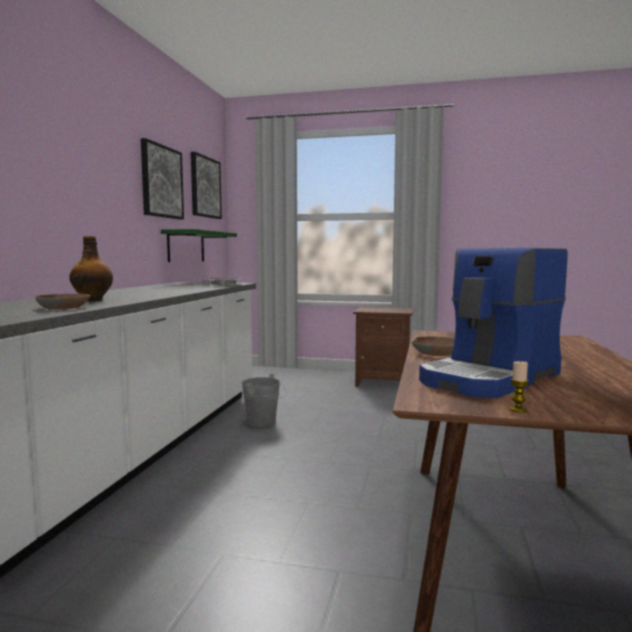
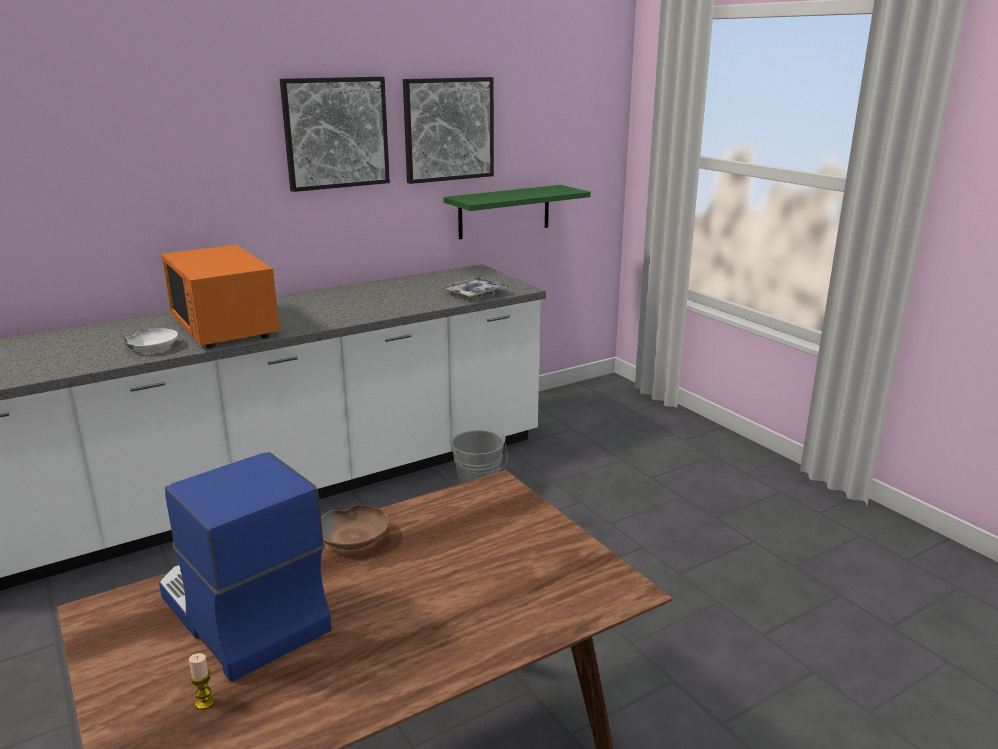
camera: 45 degrees right, 15 degrees up
(63, 307) = (153, 347): brown bowl -> white bowl
(93, 300) = (225, 328): bottle -> orange microwave
(205, 187) = (561, 113): picture -> picture (336, 133)
(383, 382) = (757, 486): brown nightstand -> none
(491, 378) = (240, 613): coffee machine -> coffee machine turned 45 degrees clockwise
(518, 410) = (102, 668): candle -> candle (205, 702)

